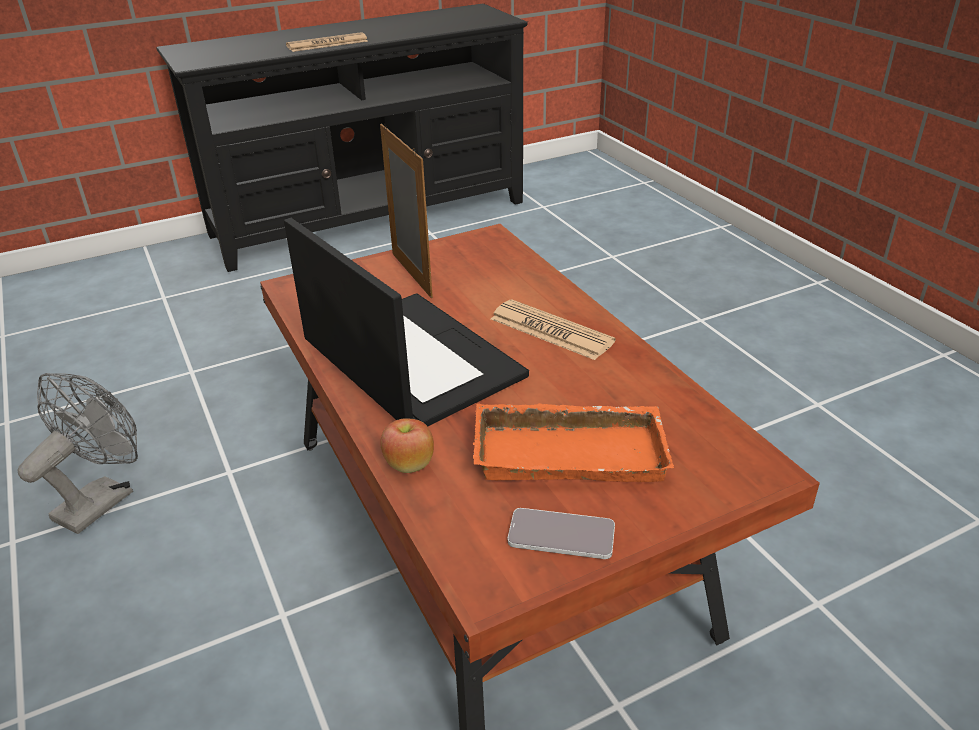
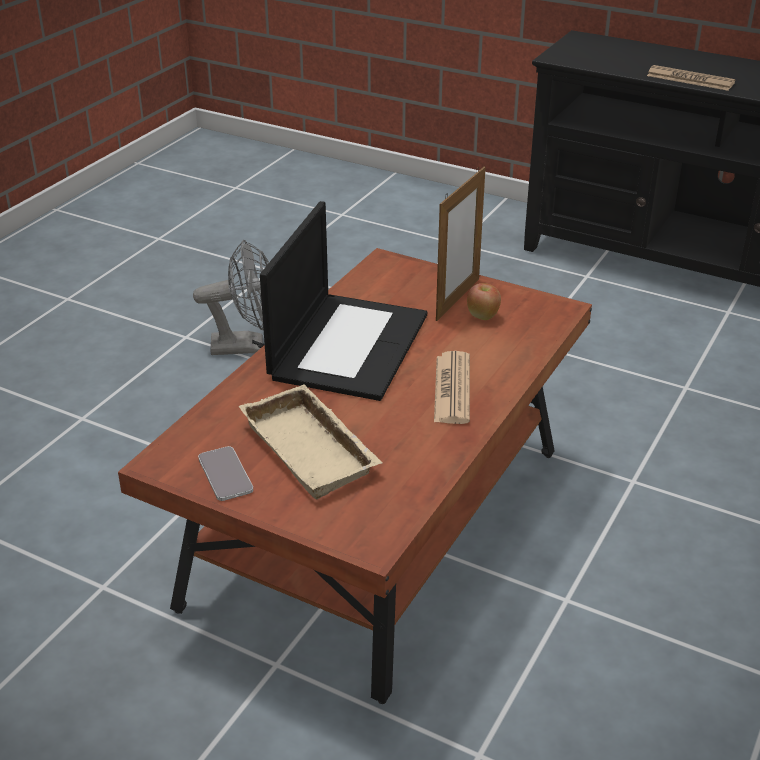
camera: 55 degrees right, 0 degrees up
(409, 465) = (239, 392): apple -> apple (483, 316)
(571, 450) = (314, 449): orange tray -> beige tray

